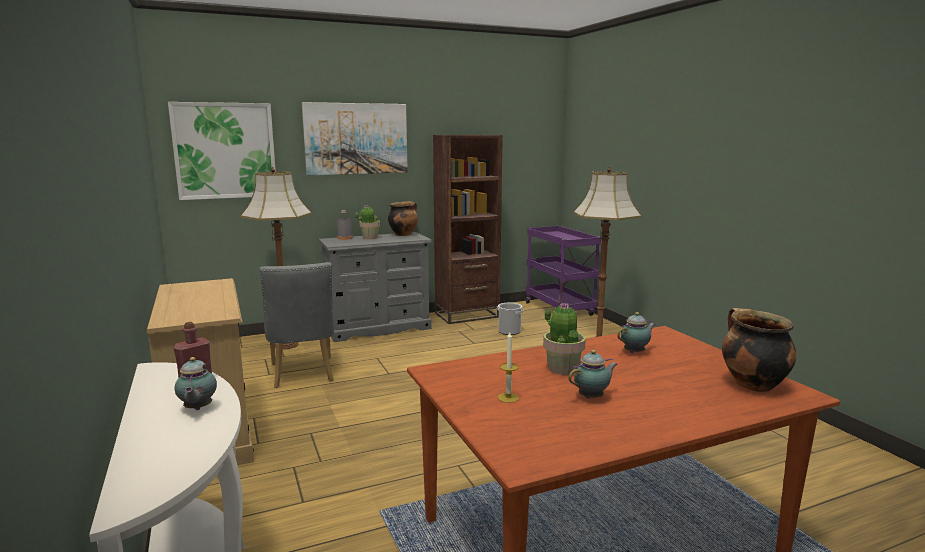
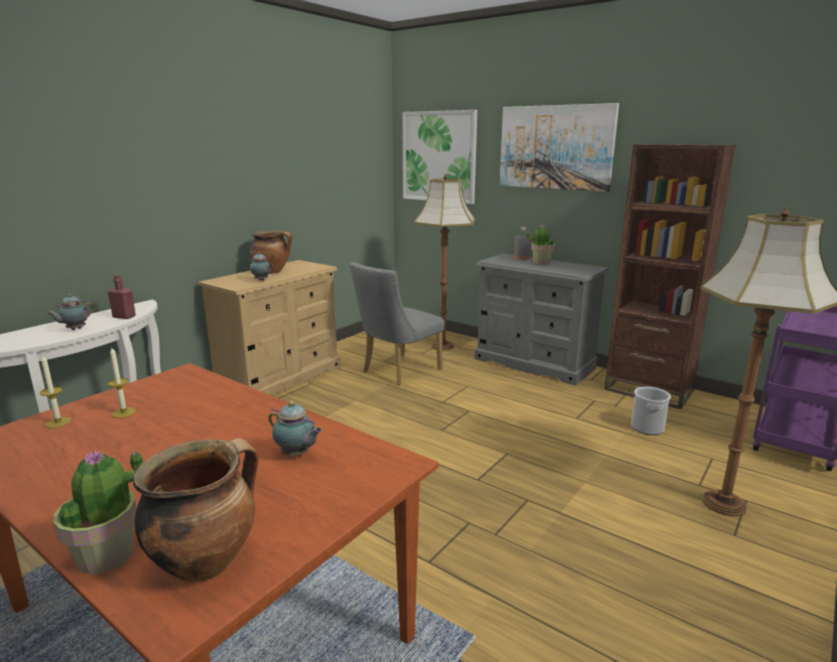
camera: 60 degrees right, 5 degrees up
(403, 234) = (583, 267): cooking pot -> cooking pot (272, 272)
(503, 425) = (58, 422): none -> candle
(562, 368) = (215, 422): potted plant -> potted plant (107, 555)
(592, 397) = (132, 451): teapot -> teapot (262, 280)

